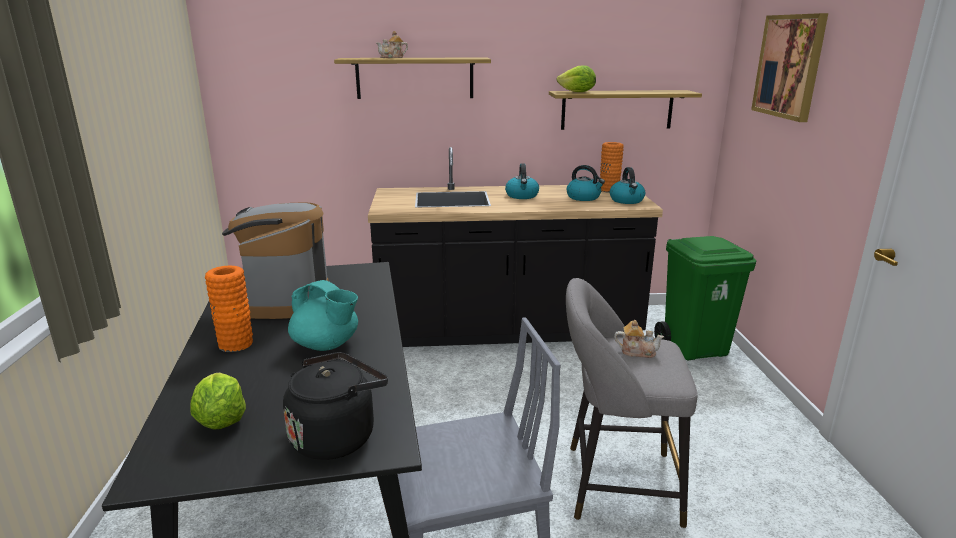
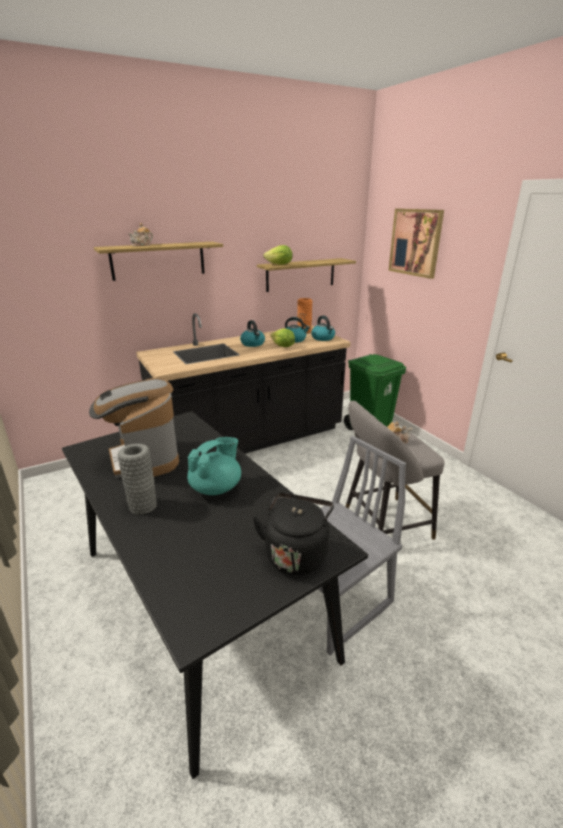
camera: 25 degrees left, 5 degrees up
(221, 420) = (200, 569): lettuce -> lettuce (282, 346)
(236, 343) = (143, 505): orange vase -> grey vase
(326, 345) = (216, 488): turquoise teapot -> turquoise teapot turned 60 degrees counterclockwise

